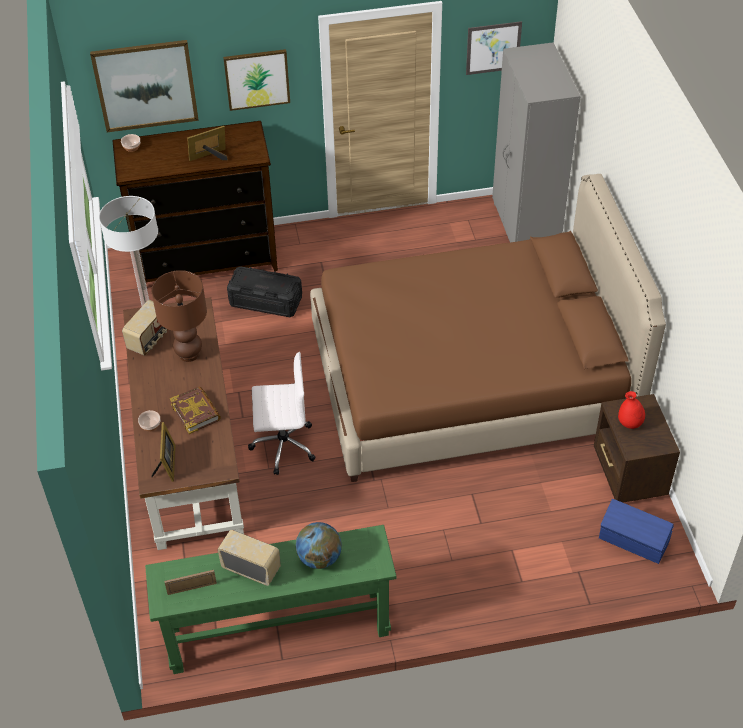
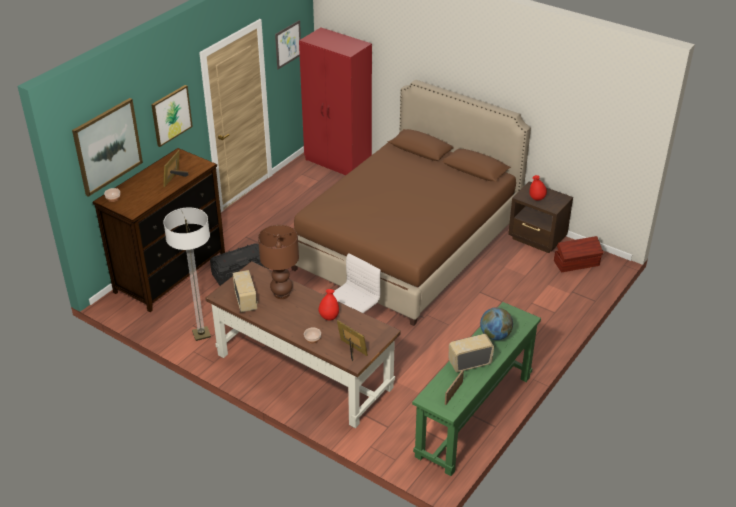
camera: 45 degrees left, 10 degrees down
(196, 412) = (329, 317): book -> red vase
(525, 228) = (338, 162): grey wardrobe -> red wardrobe
(634, 541) = (577, 263): blue storage box -> brown storage box

